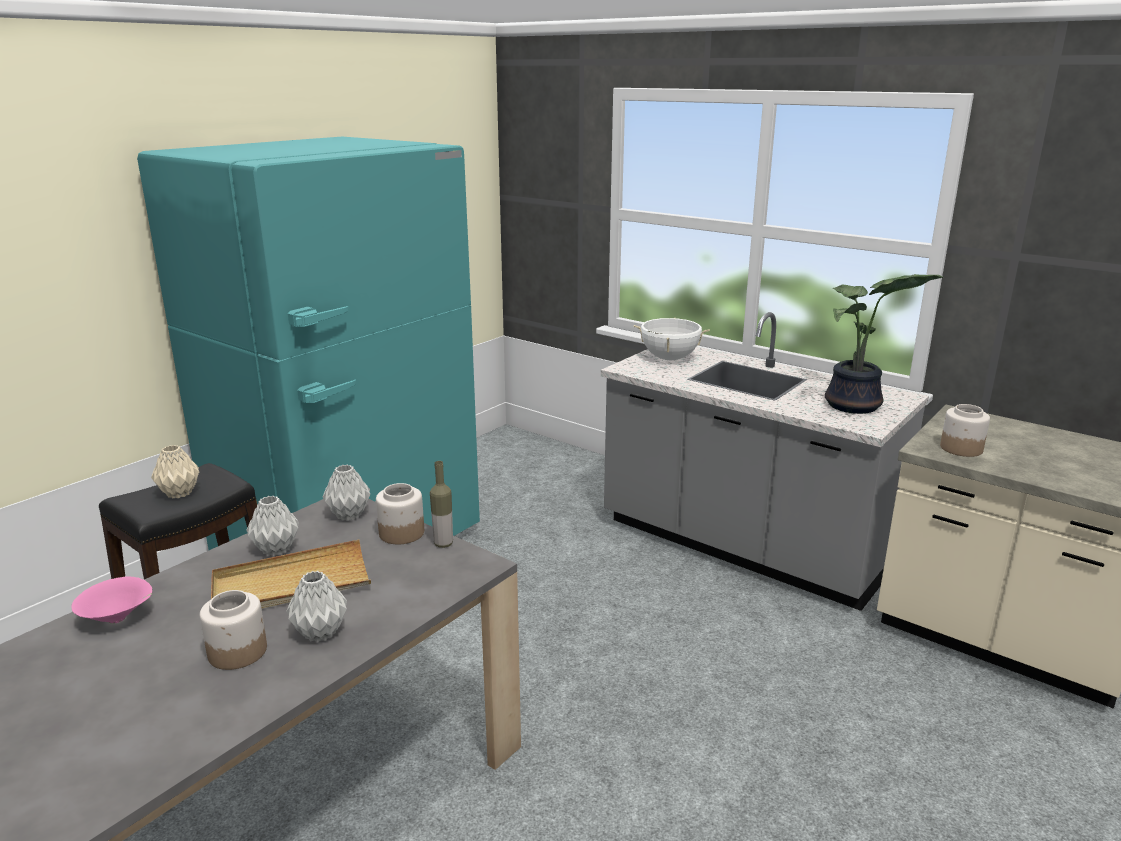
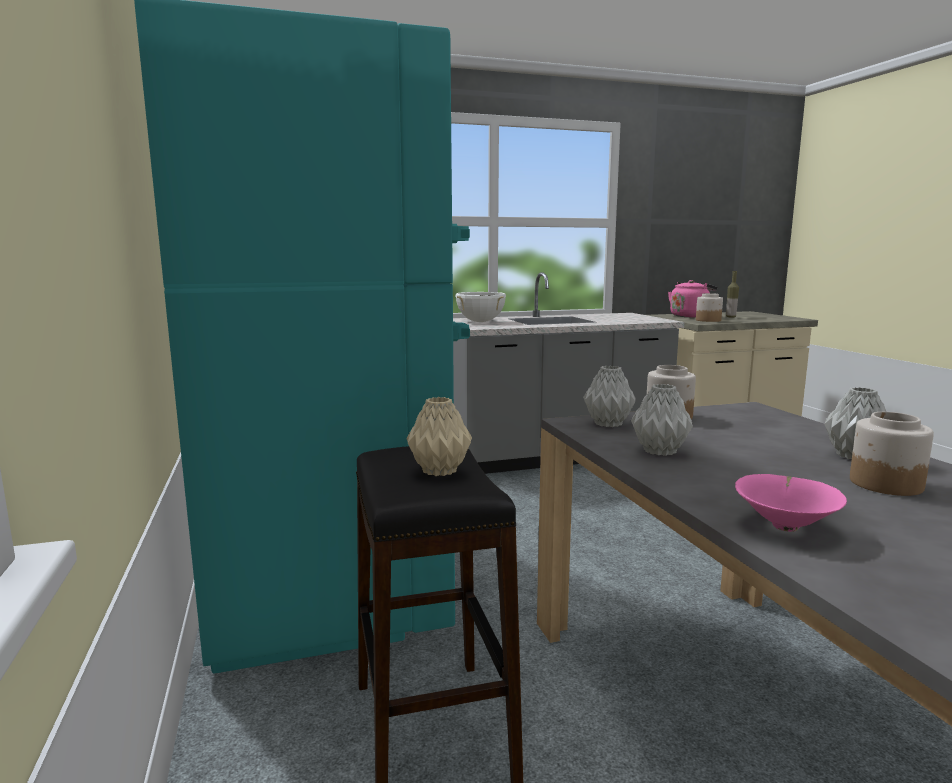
camera: 55 degrees left, 10 degrees down
(291, 584) = (746, 454): beige tray -> none
(443, 544) = (703, 410): bottle -> bottle (730, 317)
(854, 407) = (630, 318): potted plant -> none
(992, 430) = (690, 316): none -> pink kettle

